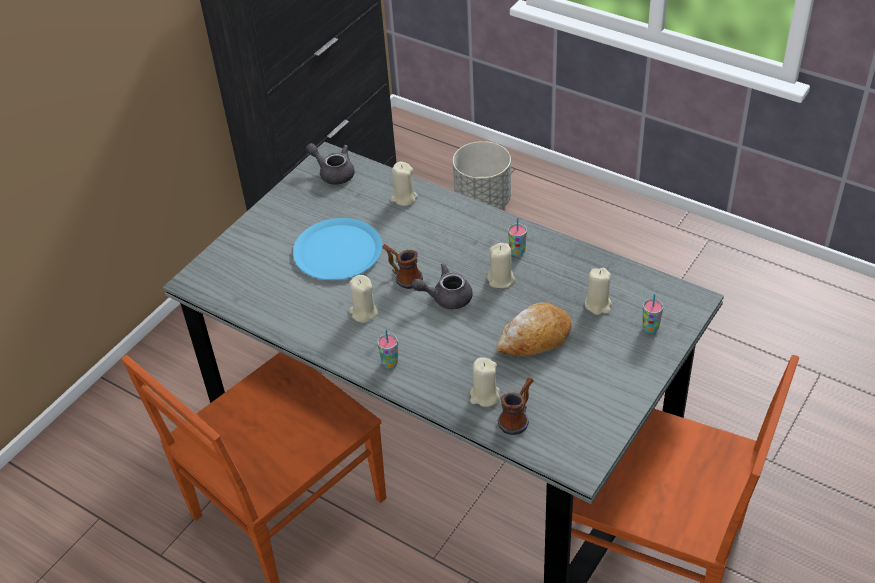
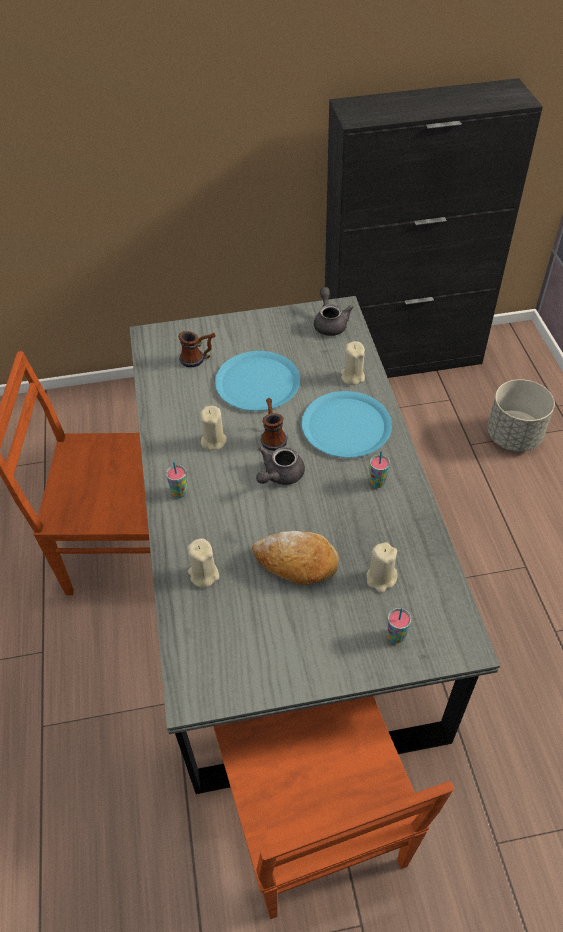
camera: 45 degrees right, 5 degrees up
(446, 232) = (346, 425): none -> blue plate
(446, 297) = (279, 475): grey teapot -> grey teapot turned 90 degrees counterclockwise
(501, 279) = (336, 494): beige candle -> none
(518, 417) = (202, 613): mug -> mug (198, 359)

